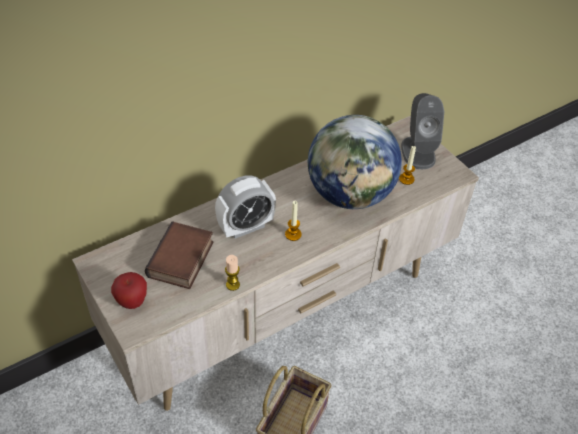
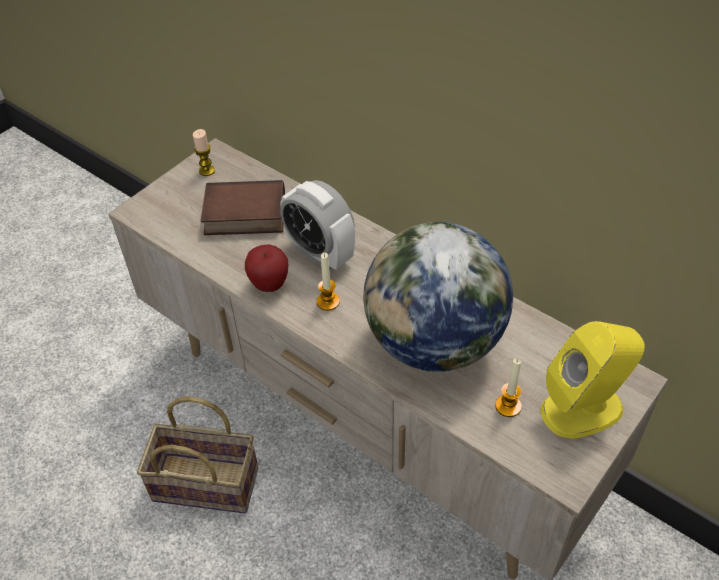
camera: 75 degrees right, 0 degrees up
(132, 302) = (172, 198): apple -> apple (269, 285)
(232, 285) = (223, 269): candle -> candle (207, 171)
(418, 152) = (583, 409): grey speaker -> yellow speaker

